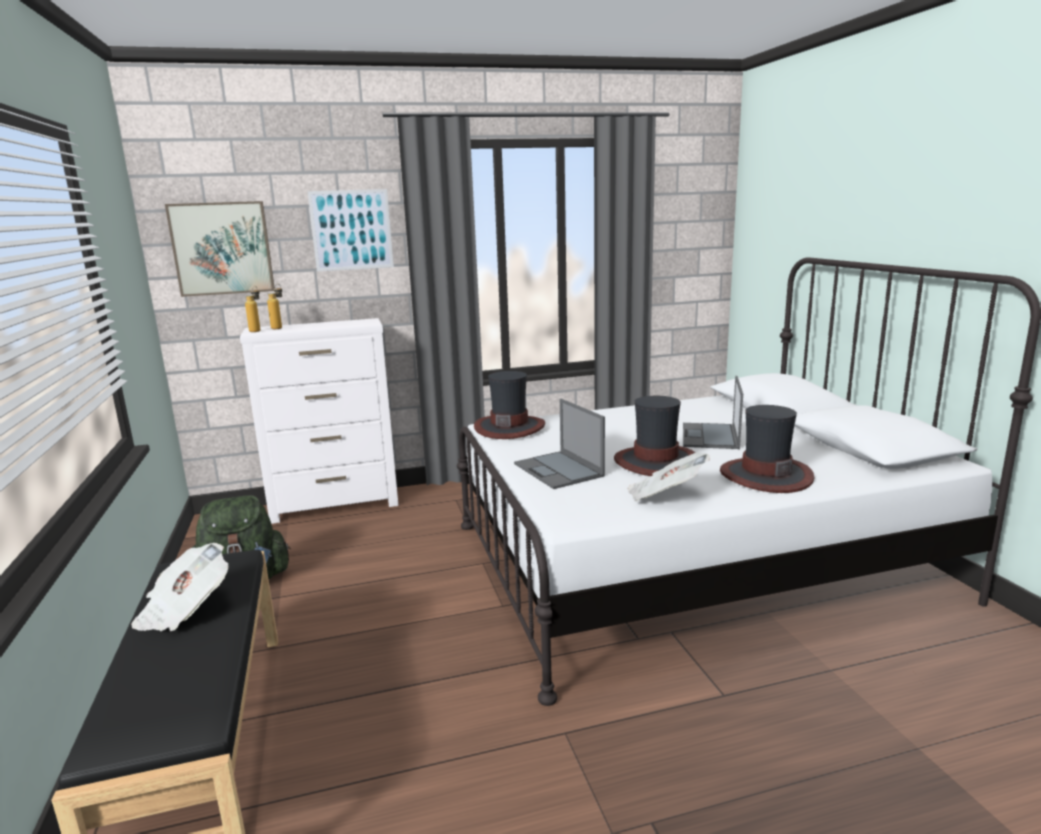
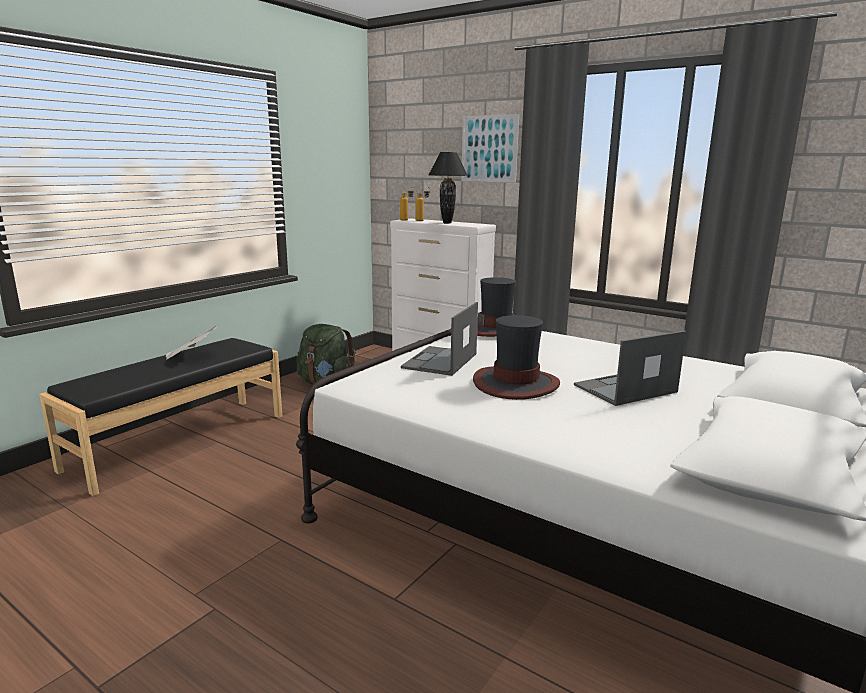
camera: 50 degrees right, 0 degrees up
(222, 248) = (408, 159): picture -> none
(325, 325) = (447, 223): none -> black table lamp
(665, 496) = (444, 402): newspaper -> none
(765, 475) = (564, 428): hat -> none

